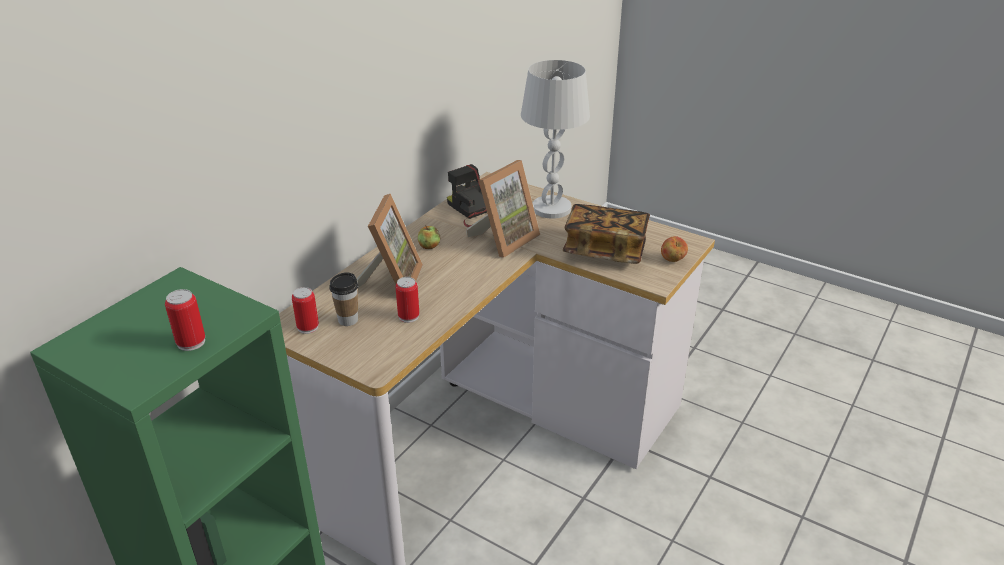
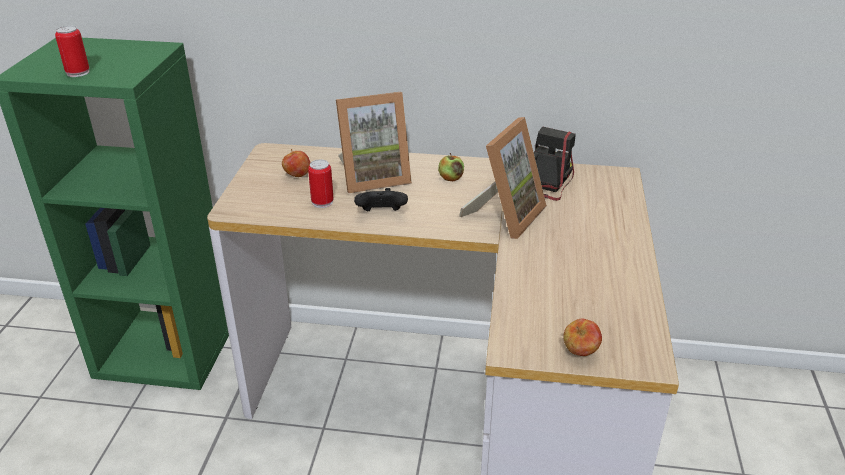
camera: 65 degrees right, 0 degrees up
(308, 327) = (276, 162): can -> none
(348, 320) = (297, 175): cup -> apple
(455, 291) = (381, 214): none -> black game controller
(504, 239) = (505, 215): picture frame -> picture frame turned 75 degrees counterclockwise
(551, 209) = (605, 229): white table lamp -> none
(605, 250) = (550, 290): book -> none

